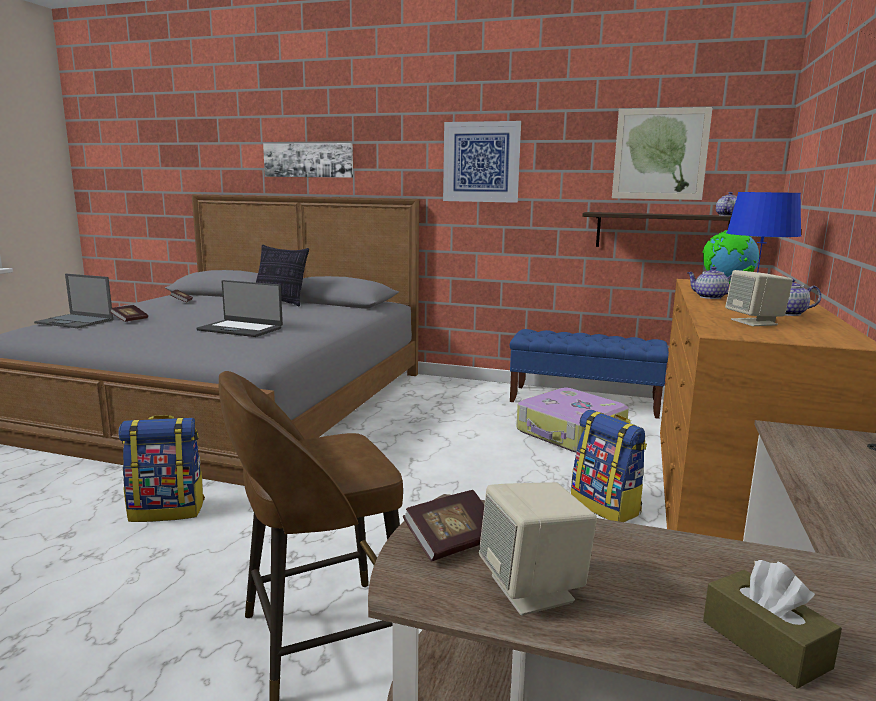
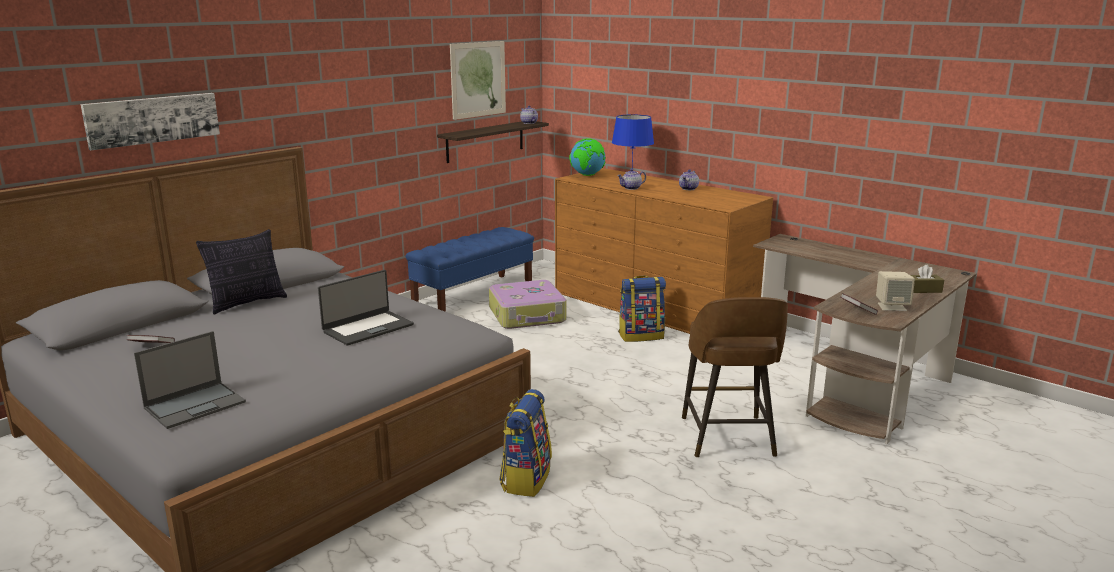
camera: 65 degrees left, 5 degrees up
(130, 320) = (238, 375): book -> none
(481, 162) = (351, 100): picture -> none
(754, 322) = (705, 198): beige speaker -> none

